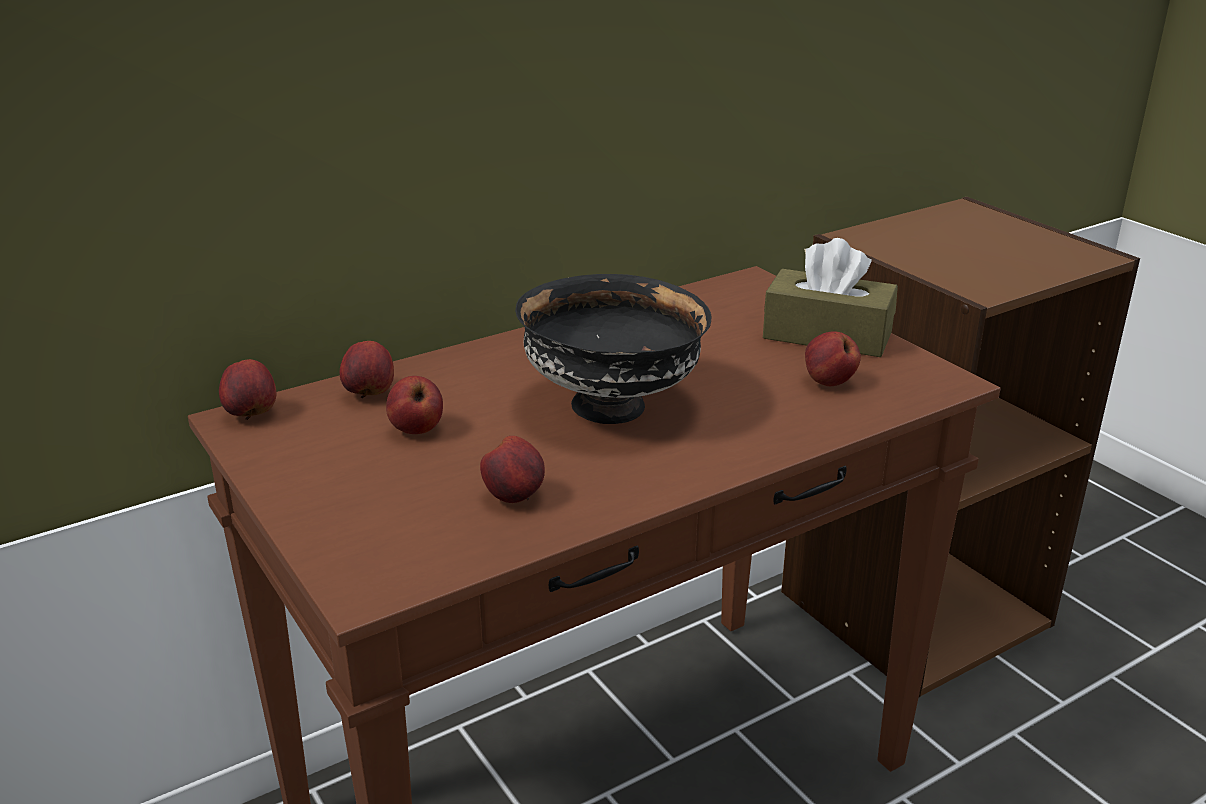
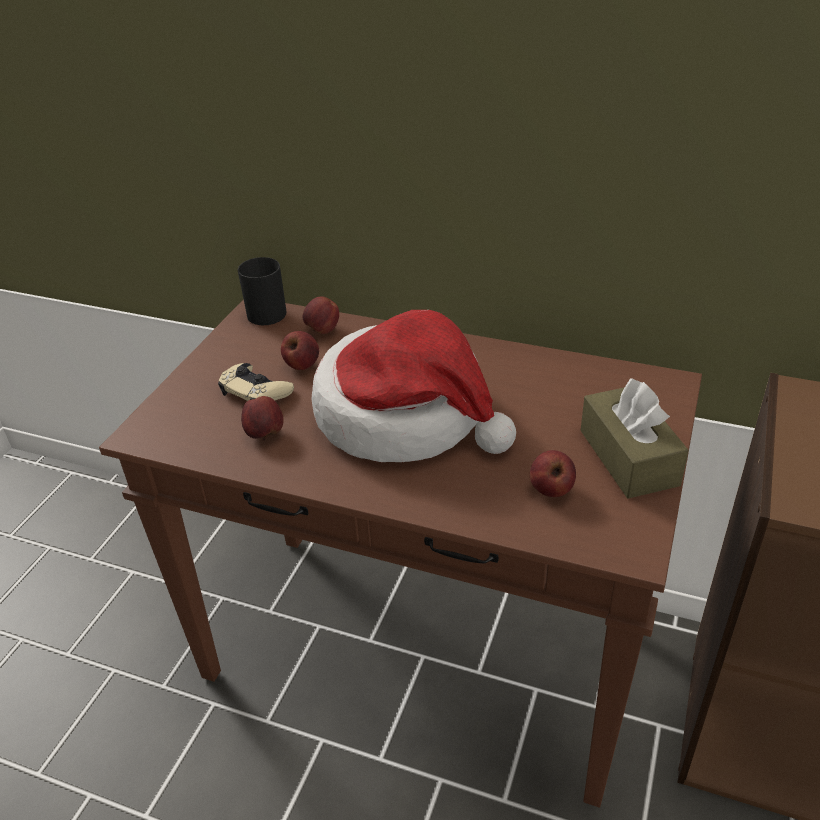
camera: 55 degrees right, 10 degrees up
(251, 414) = (263, 311): apple -> black mug
(417, 475) = (255, 392): none -> beige game controller
(612, 405) = (406, 415): black bowl -> hat

